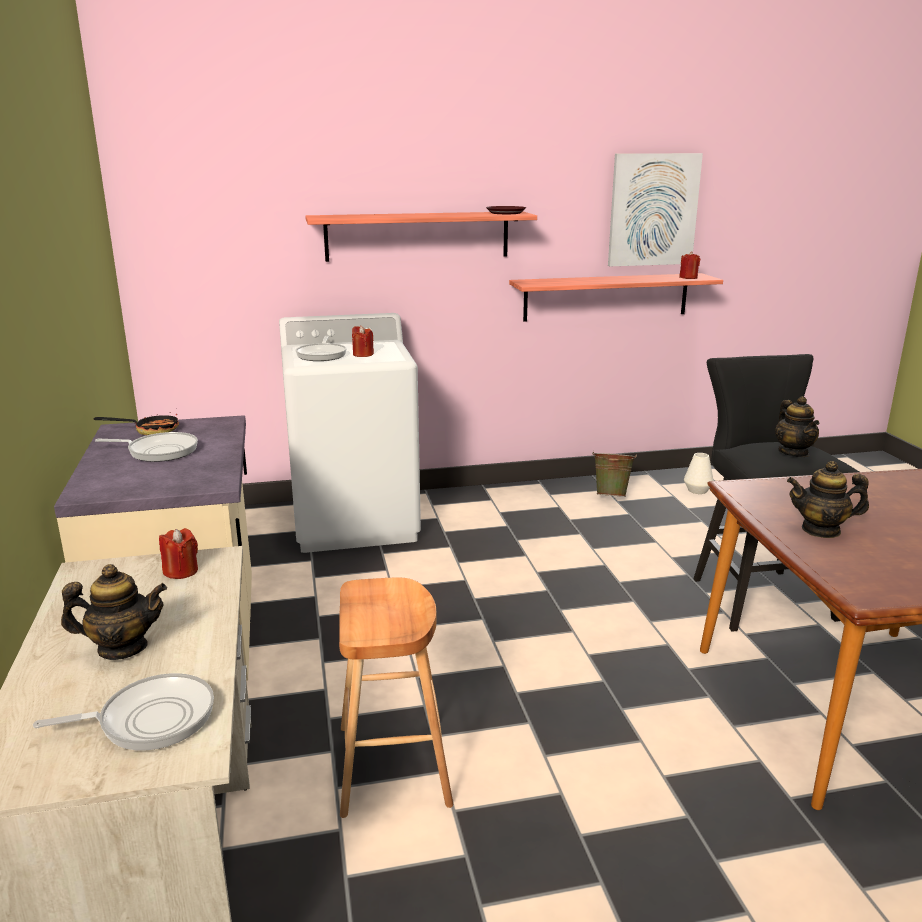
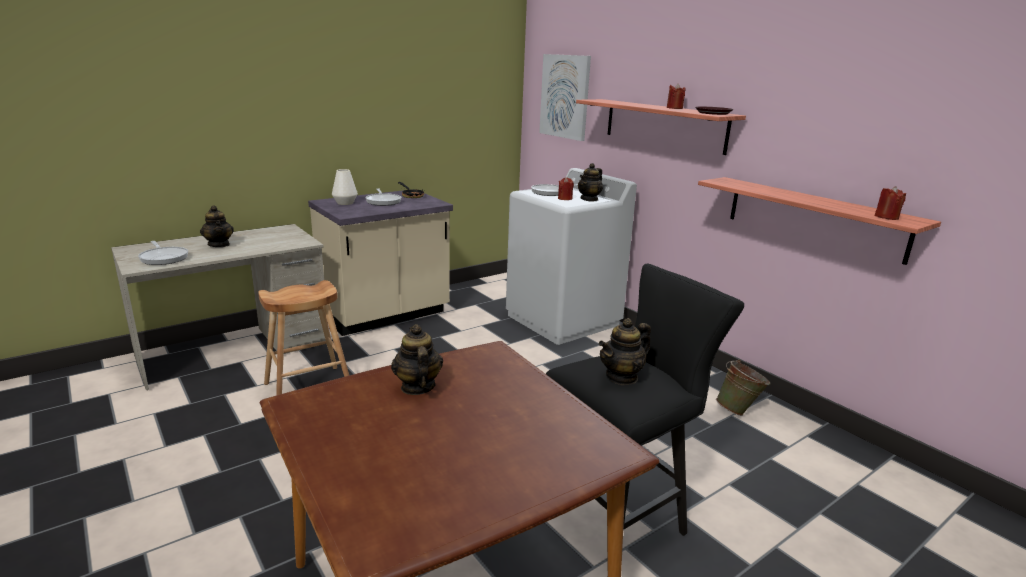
camera: 65 degrees right, 0 degrees up
(181, 571) = (290, 240): red candle -> red candle (674, 108)
(378, 347) = (589, 199): none -> teapot
(653, 210) = (884, 132): picture -> picture (565, 96)
(697, 490) = (825, 461): white vase -> white vase (345, 203)

